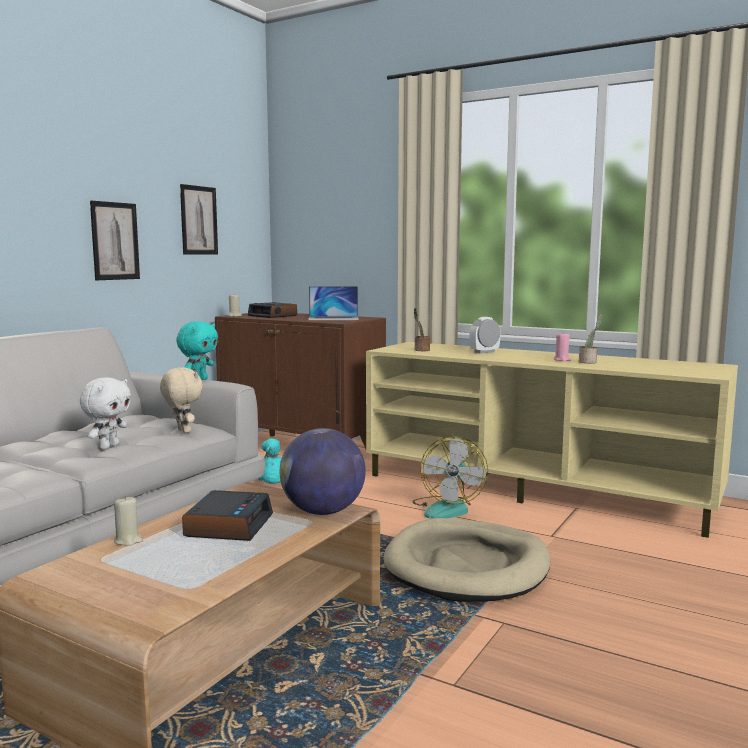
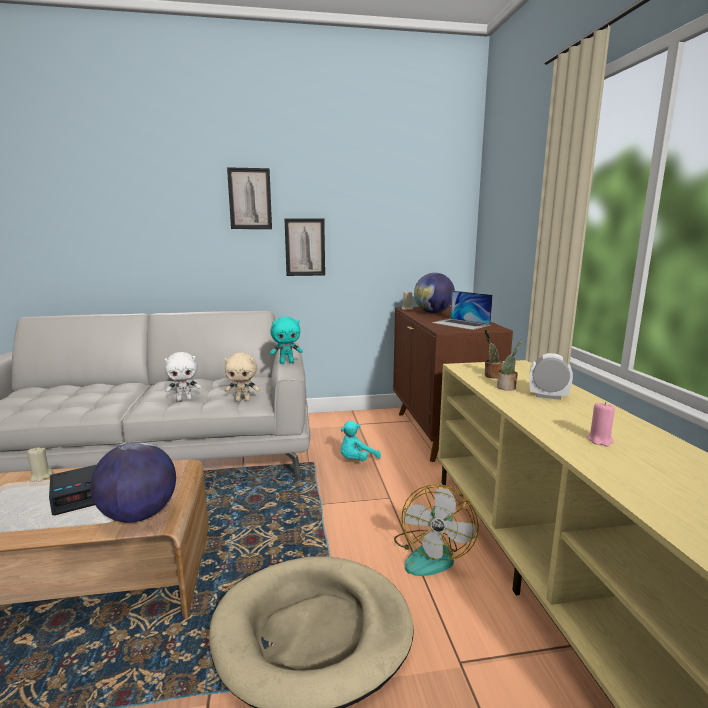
camera: 50 degrees right, 5 degrees up
(182, 431) = (243, 400): beige plush toy -> beige plush toy turned 75 degrees clockwise
(199, 220) = (389, 228): picture -> picture (250, 199)
(273, 315) = (433, 312): alarm clock -> globe
(447, 508) = (431, 554): fan -> fan turned 45 degrees counterclockwise
(589, 362) = (626, 459): potted plant -> potted plant (507, 388)

